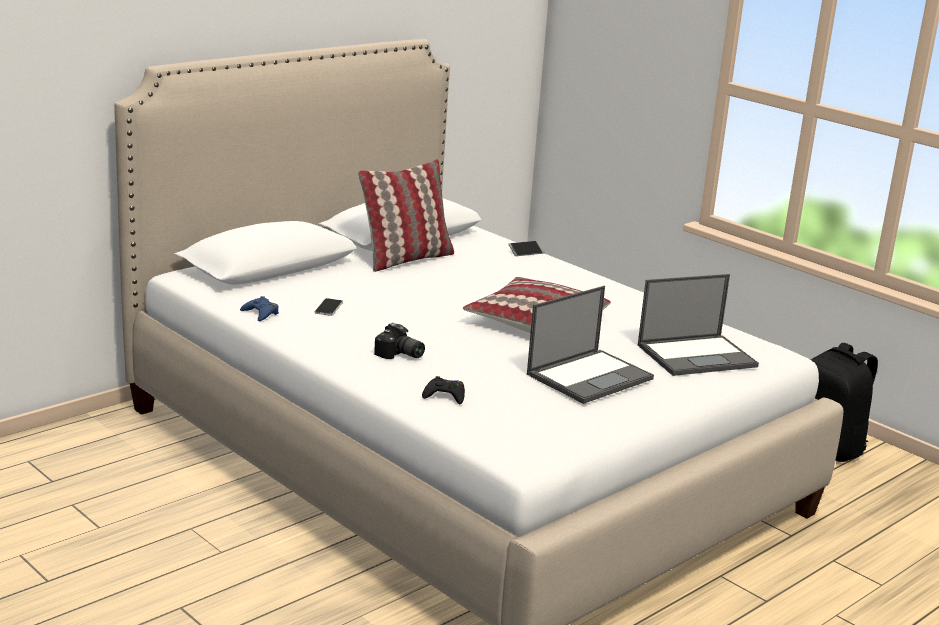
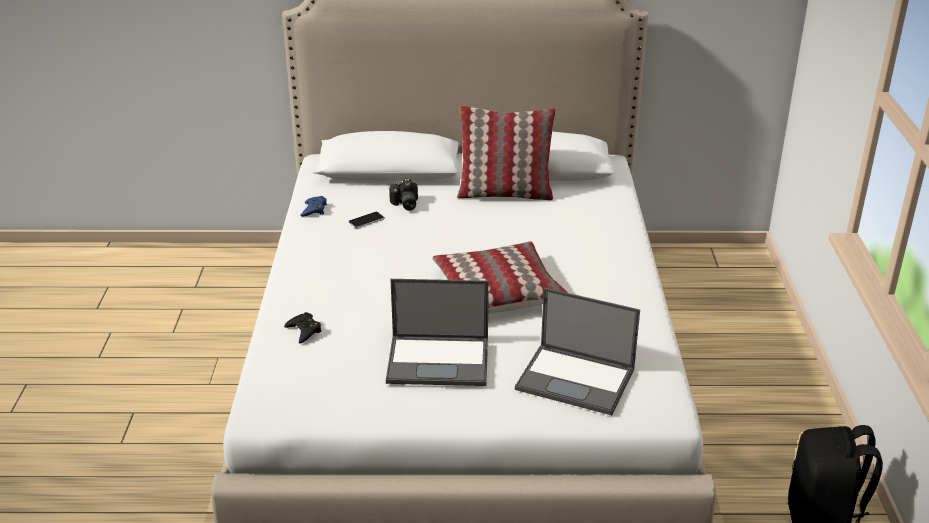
camera: 45 degrees right, 10 degrees up
(399, 355) = (338, 282): camera -> camera (404, 204)
(526, 252) = (620, 217): phone -> none

